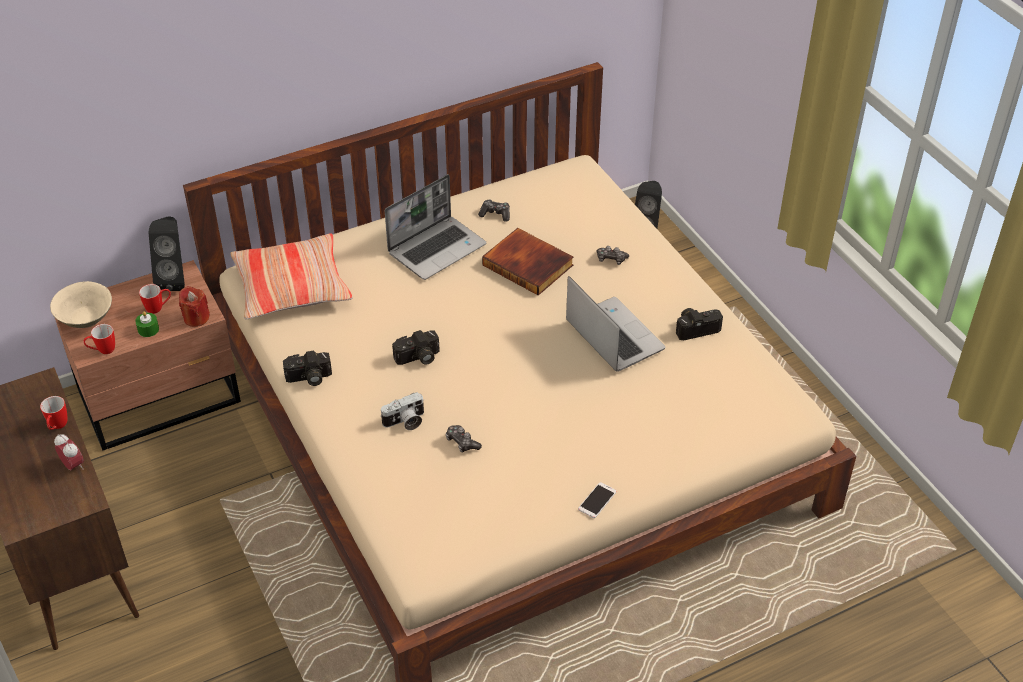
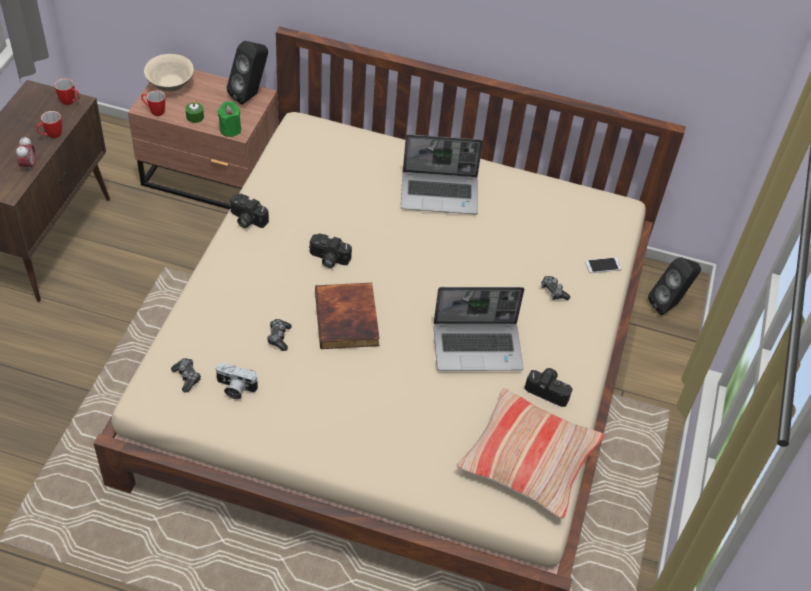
camera: 40 degrees right, 5 degrees up
(158, 308) = (217, 107): mug -> mug (70, 102)
(196, 318) = (230, 129): red candle -> green candle
(292, 287) = (314, 152): pillow -> pillow (529, 460)
(405, 422) = (264, 295): camera -> camera (235, 388)
(495, 214) = (513, 198): game controller -> game controller (187, 377)
(529, 264) = (488, 251): book -> book (348, 319)
(597, 500) = (313, 451): phone -> phone (603, 265)
(612, 336) = (478, 347): laptop -> laptop turned 75 degrees clockwise

